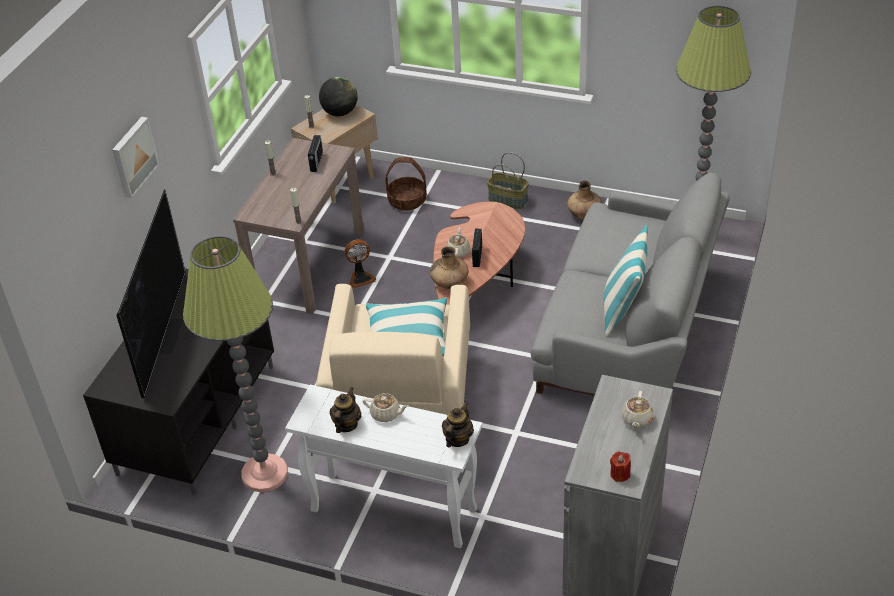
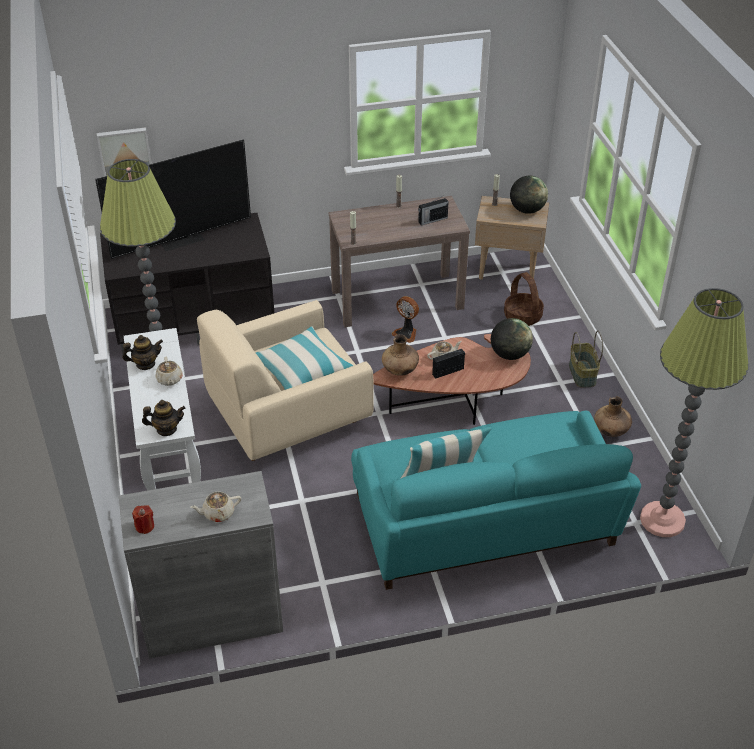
camera: 55 degrees right, 0 degrees up
(133, 156) = (232, 100): picture -> picture (124, 151)
(489, 212) = (509, 355): none -> globe
(628, 329) = (483, 523): grey sofa -> turquoise sofa

